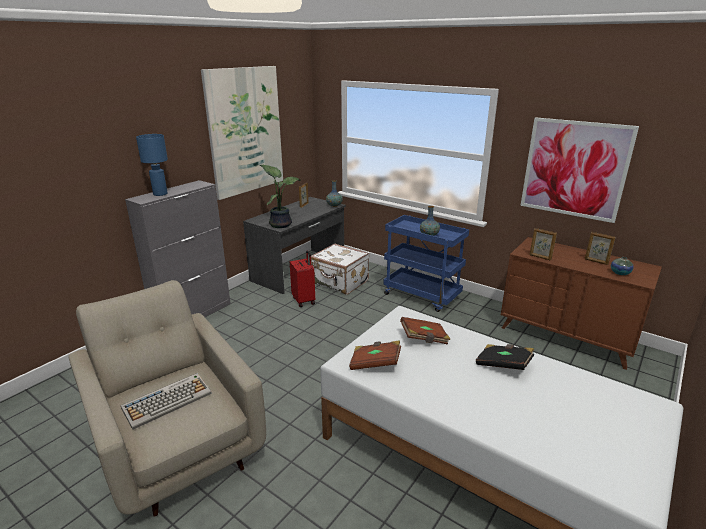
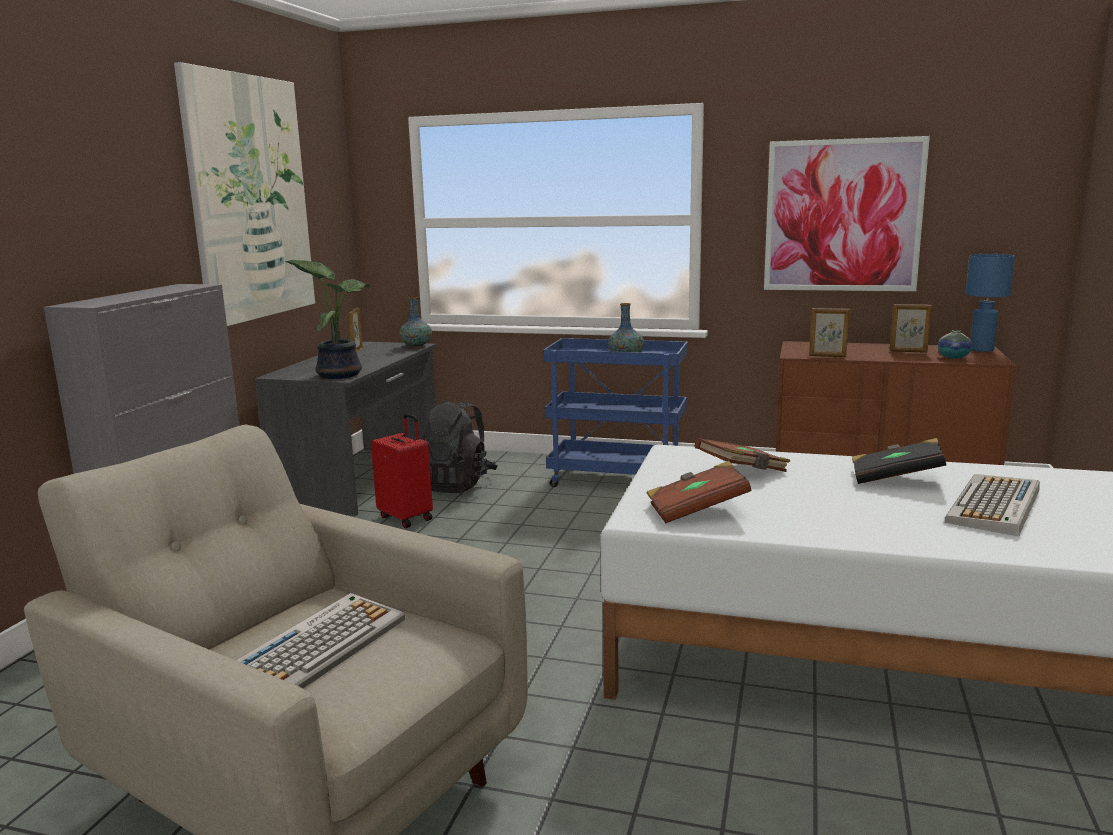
camera: 20 degrees left, 10 degrees down
(160, 194) = (120, 297): blue table lamp -> blue table lamp (982, 350)
(340, 283) = (456, 484): white suitcase -> black backpack
(539, 403) = (994, 506): none -> keyboard

